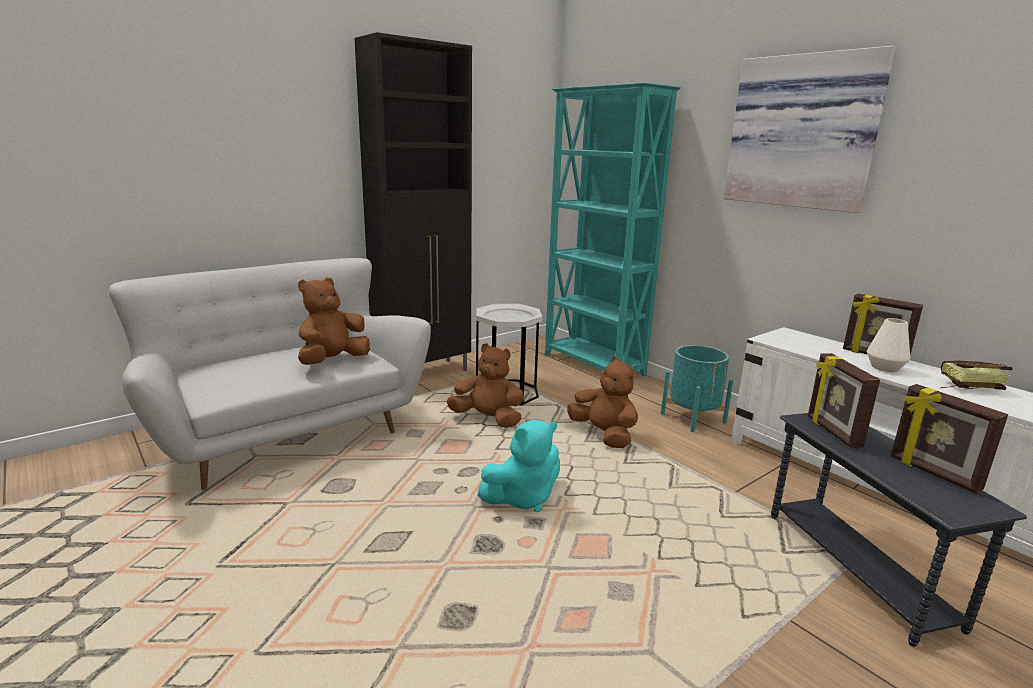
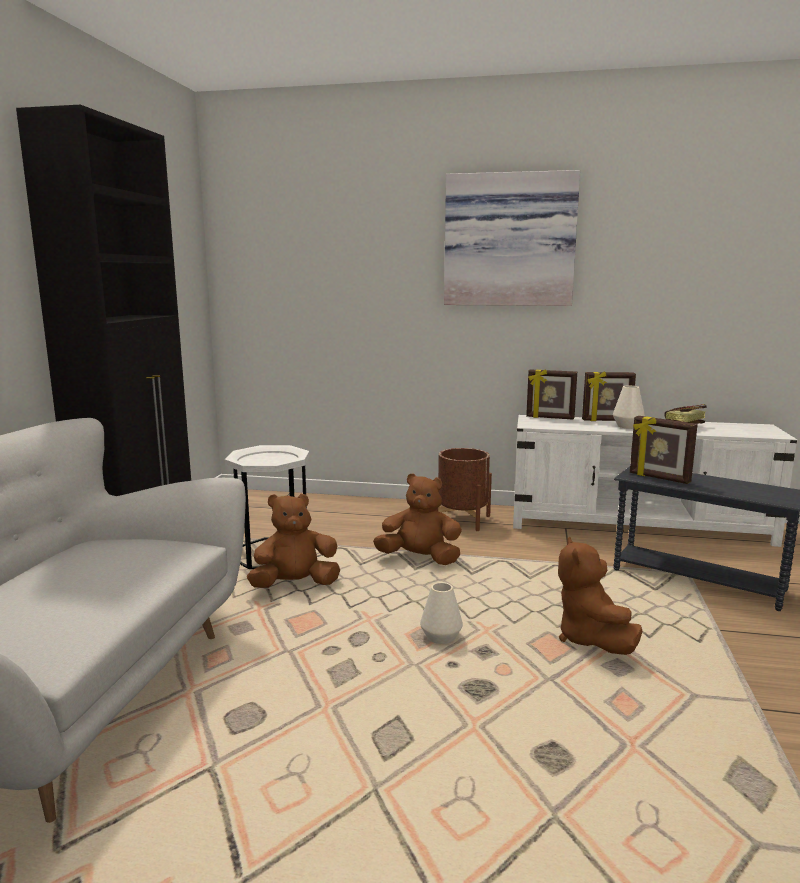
camera: 40 degrees left, 5 degrees down
(333, 361) = (135, 562): brown plush toy -> brown plush toy (591, 639)
(522, 498) = (441, 638): turquoise plush toy -> white vase
(593, 365) = (315, 502): turquoise bookcase -> none
(693, 418) = (462, 520): turquoise planter -> brown planter
(933, 474) = (742, 484): picture frame -> picture frame (550, 418)

